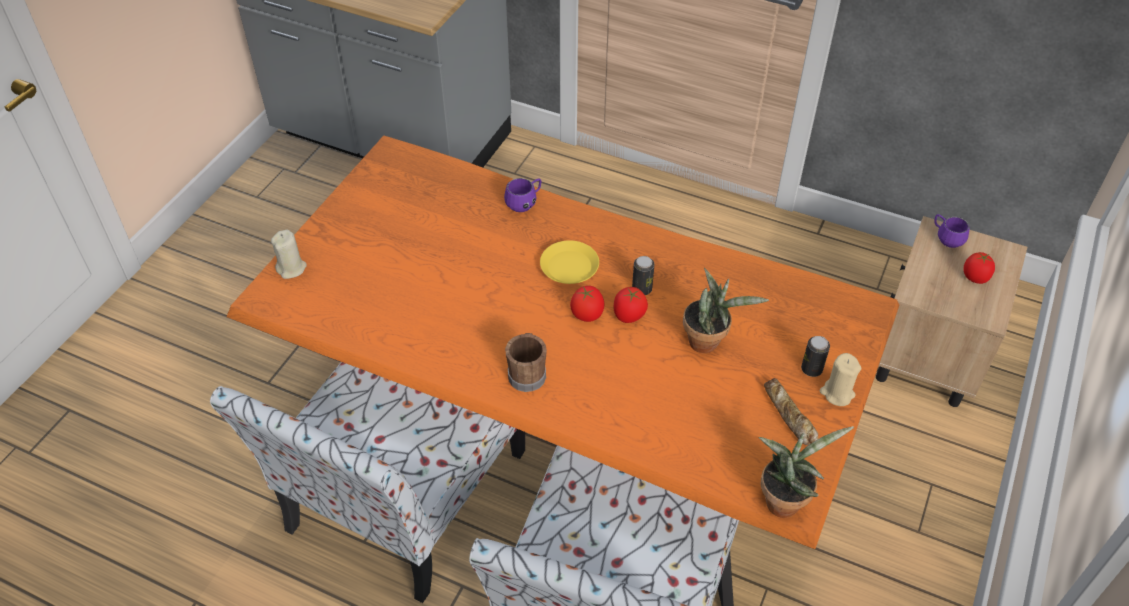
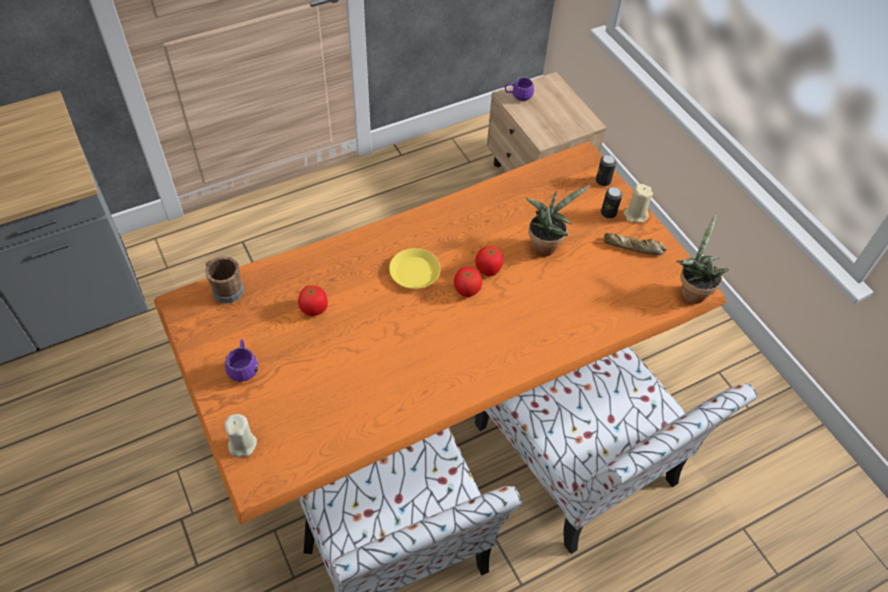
camera: 55 degrees left, 5 degrees up
(525, 203) = (328, 257): purple mug -> purple mug (244, 367)
(527, 373) = (488, 355): brown mug -> brown mug (226, 289)
(642, 289) = (471, 248): can -> can (603, 181)
(975, 277) = (557, 107): tomato -> tomato (314, 309)

